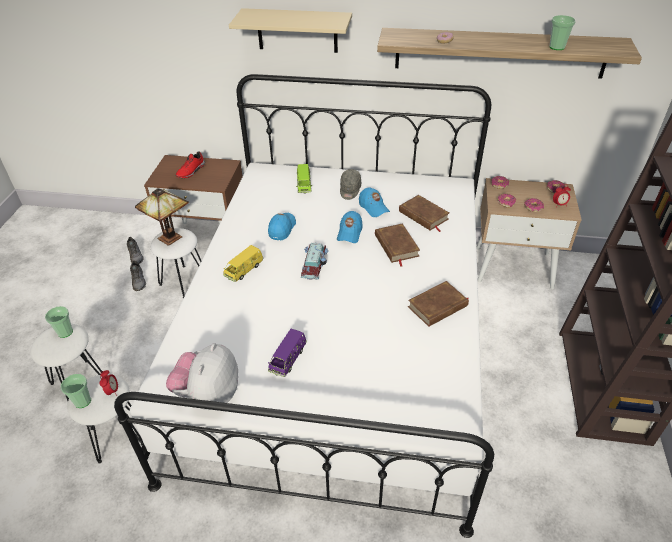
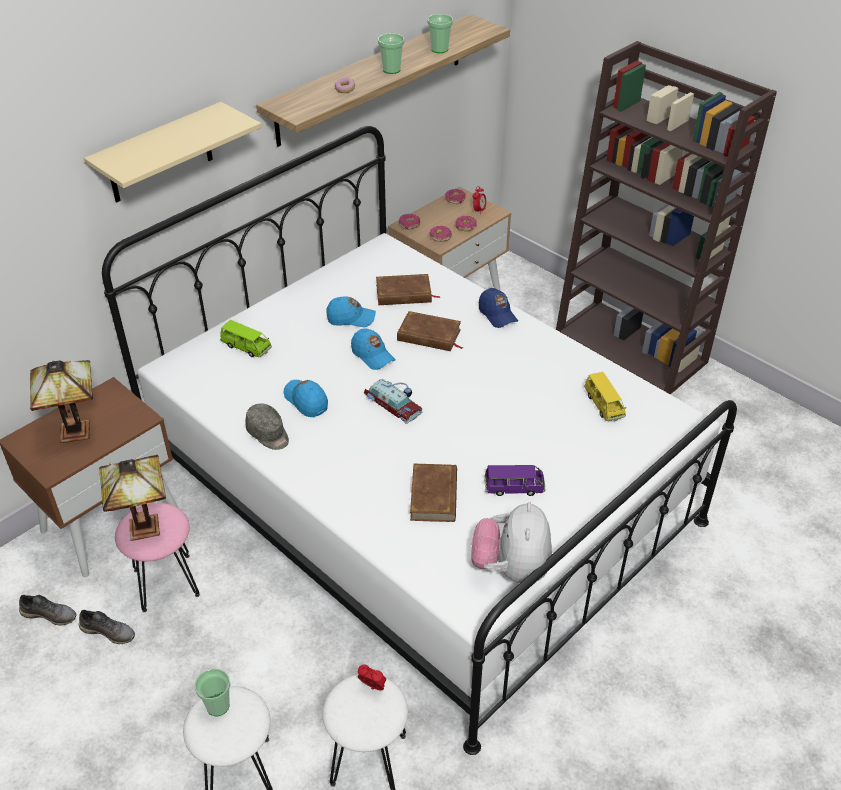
camera: 55 degrees left, 0 degrees up
(82, 401) = (363, 724): cup -> cup (391, 70)
(183, 281) = (165, 582): white stool -> pink stool
(191, 171) = (77, 430): red shoe -> table lamp
(209, 395) = (511, 568): plush toy -> plush toy turned 45 degrees clockwise
(244, 270) = (345, 462): yellow toy car -> yellow toy car (603, 405)
(288, 359) = (514, 488): purple toy car -> purple toy car turned 60 degrees counterclockwise
(350, 190) = (300, 319): grey cap -> grey cap (268, 434)
(438, 306) = (539, 355): brown book -> brown book (434, 496)
(455, 265) = (497, 315): none -> blue cap

